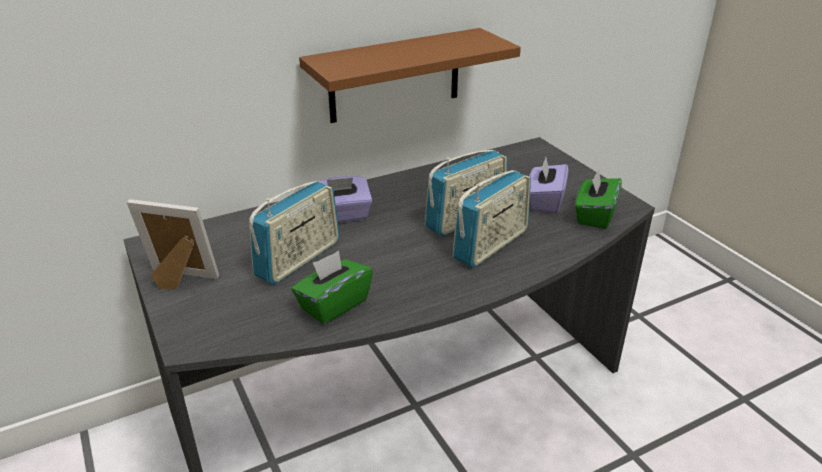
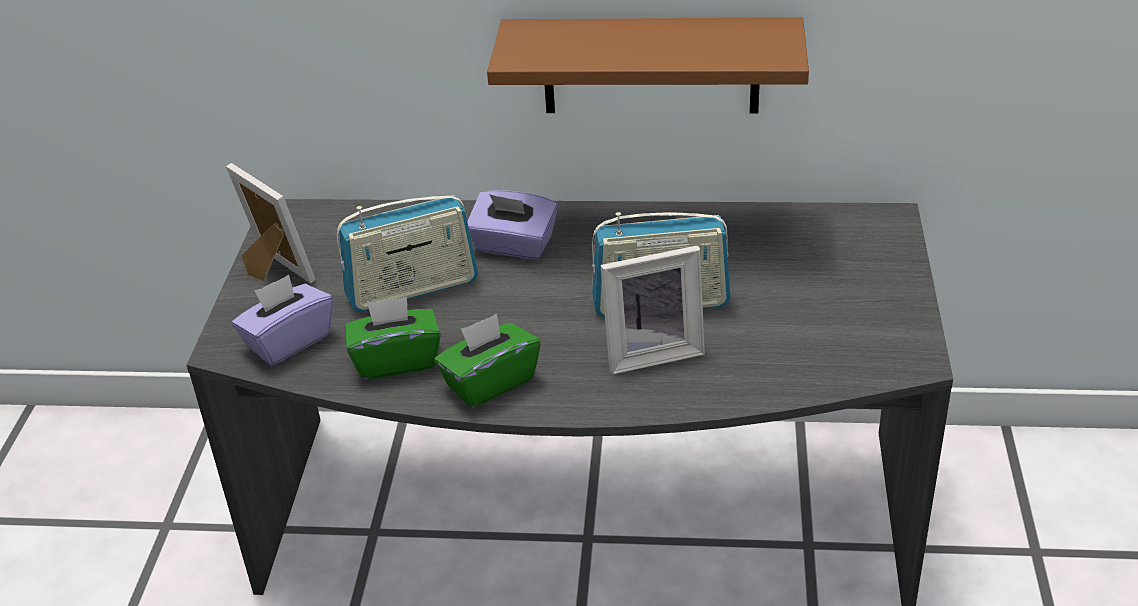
camera: 35 degrees right, 5 degrees up
(491, 245) = (651, 352): radio -> picture frame
(544, 201) = (797, 313): purple tissue box -> purple tissue box (288, 341)
(594, 215) = (843, 359): green tissue box -> green tissue box (490, 382)

